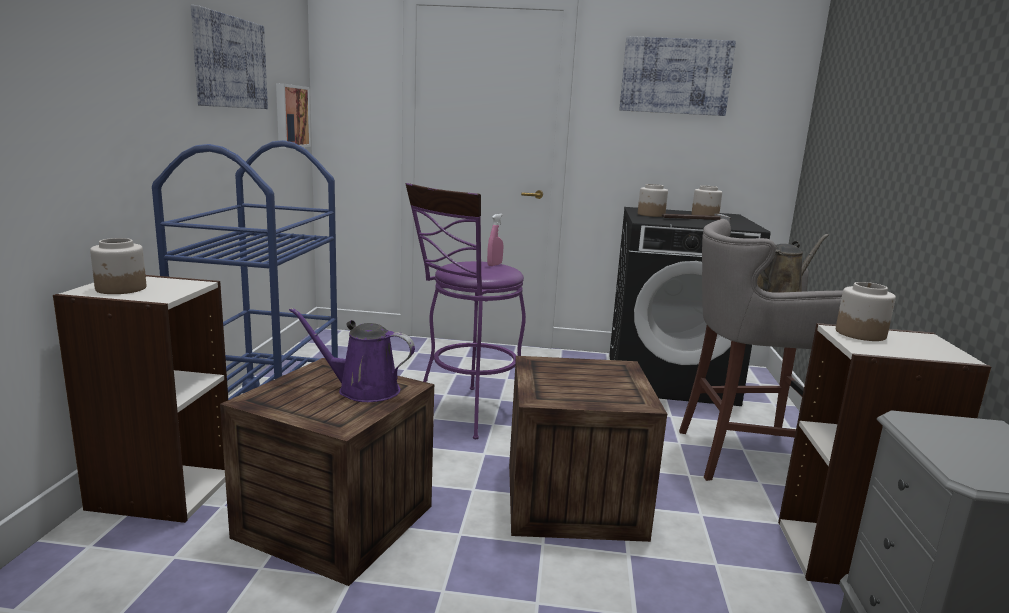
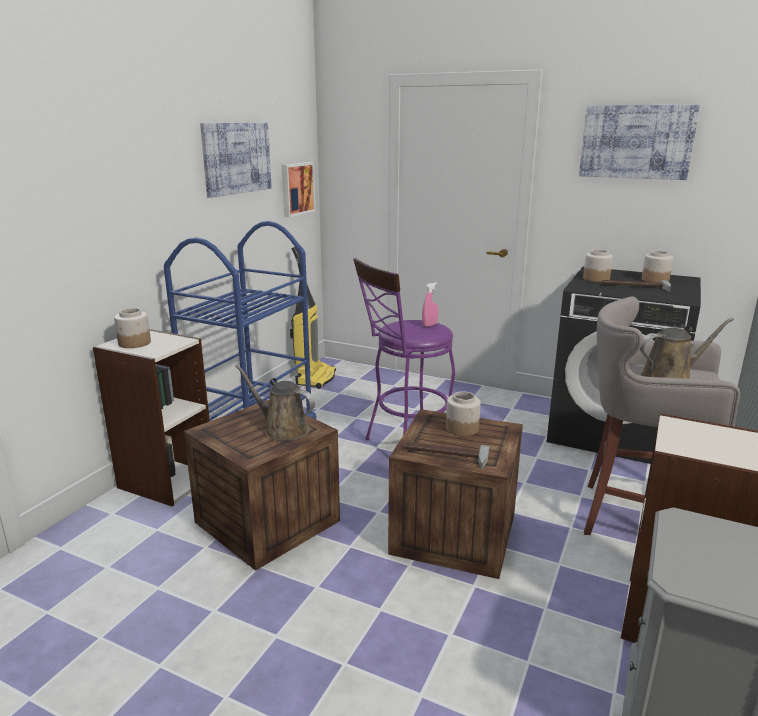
camera: 20 degrees right, 5 degrees up
(317, 351) = (315, 378): none -> vacuum cleaner
(362, 389) = (282, 429): purple watering can -> brown watering can
(581, 398) = (445, 455): none -> hammer
(860, 333) = (691, 429): jar -> jar (462, 428)

